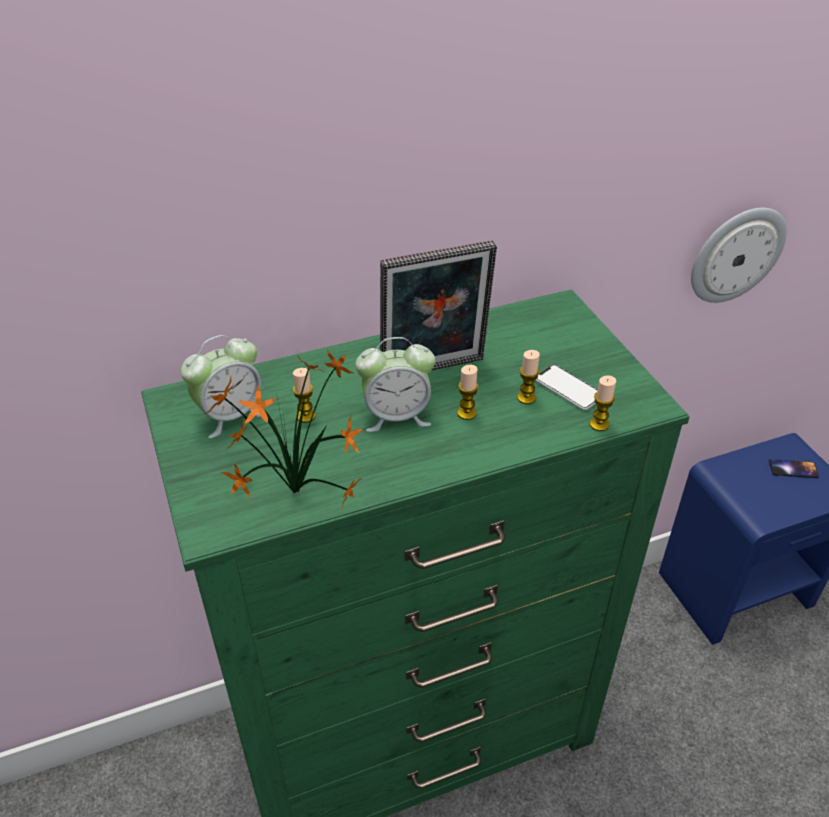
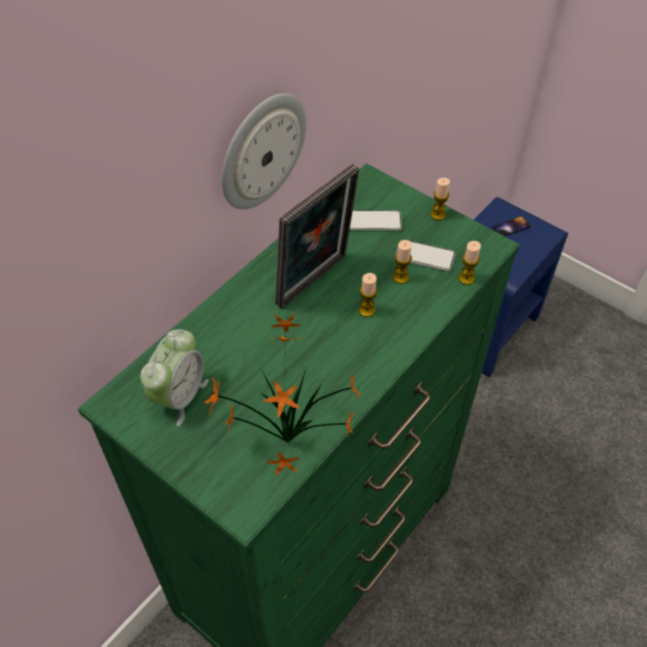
camera: 30 degrees left, 10 degrees up
(305, 416) = (243, 369): candle -> candle (437, 215)
(396, 416) = (315, 337): alarm clock -> none
(537, 340) = (373, 221): none -> phone
(736, 254) = (456, 84): wall clock -> wall clock (261, 150)

